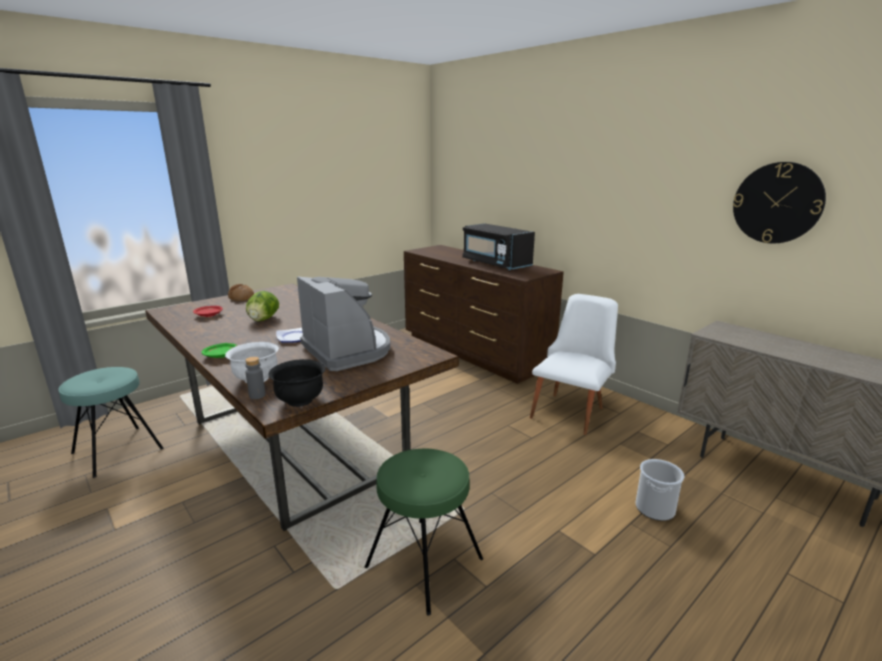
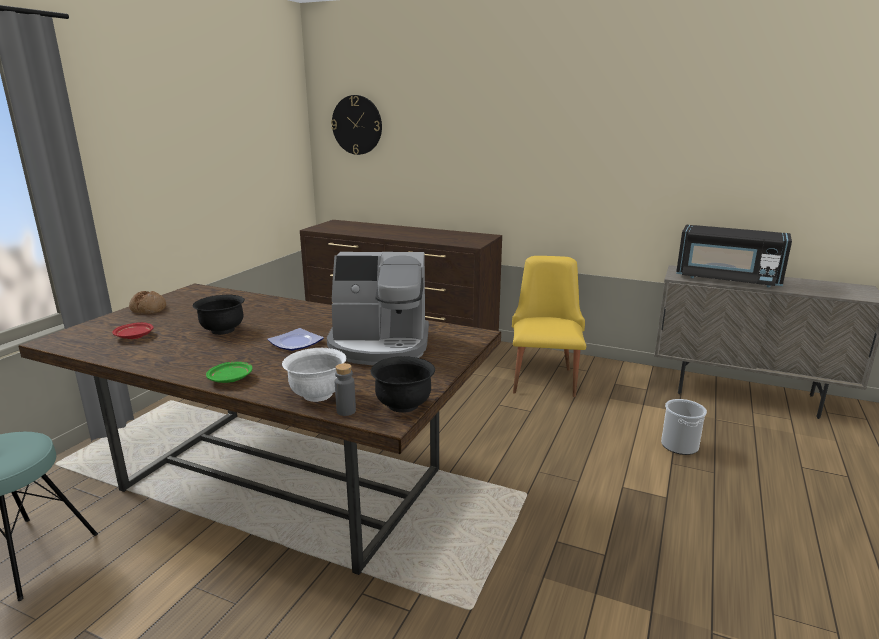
camera: 25 degrees left, 0 degrees up
(263, 320) = (222, 330): lettuce -> black bowl
(348, 350) = (380, 346): coffee machine -> coffee machine turned 150 degrees clockwise
(424, 563) = (533, 554): green stool -> none
(495, 264) = (425, 234): black microwave -> black microwave (727, 279)
(571, 410) = (544, 377): white chair -> yellow chair
(777, 203) = (714, 152): wall clock -> wall clock (357, 125)

